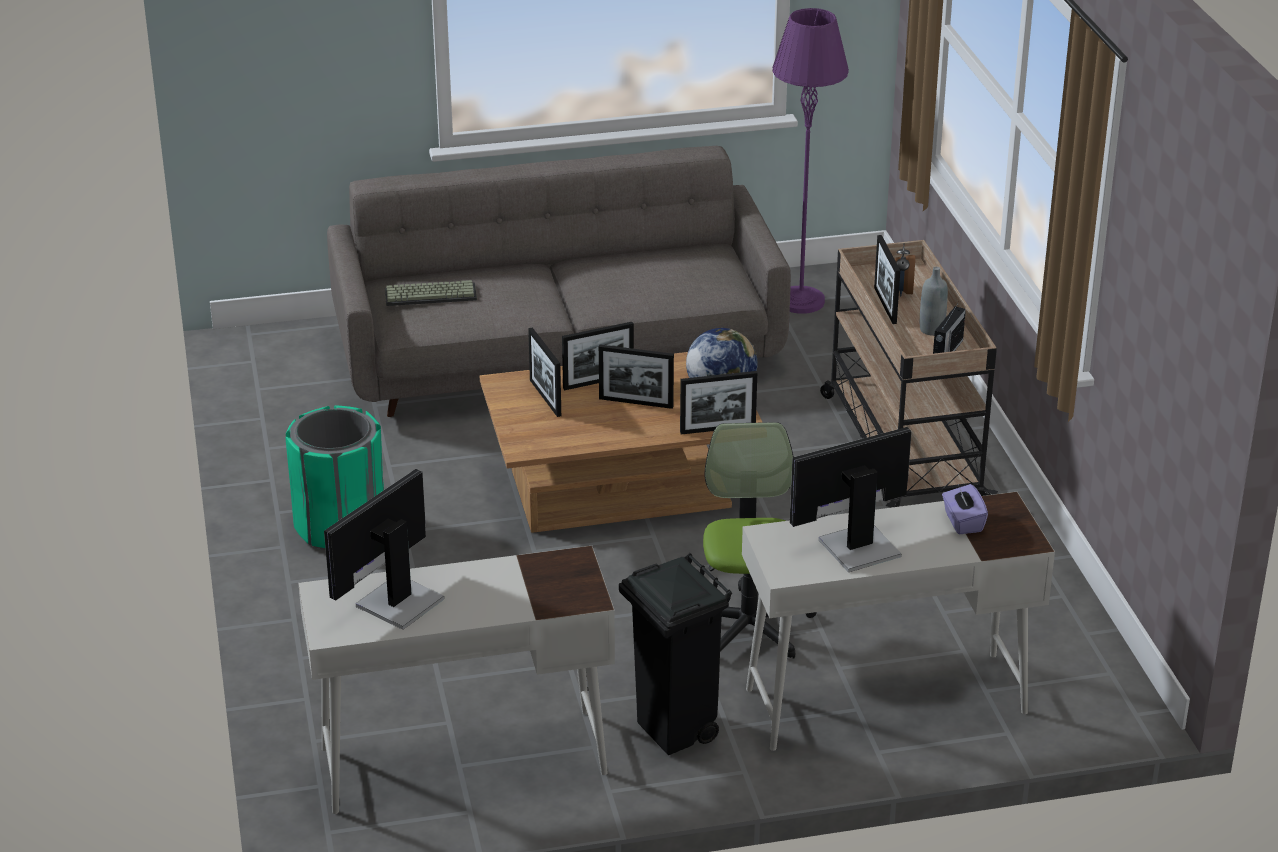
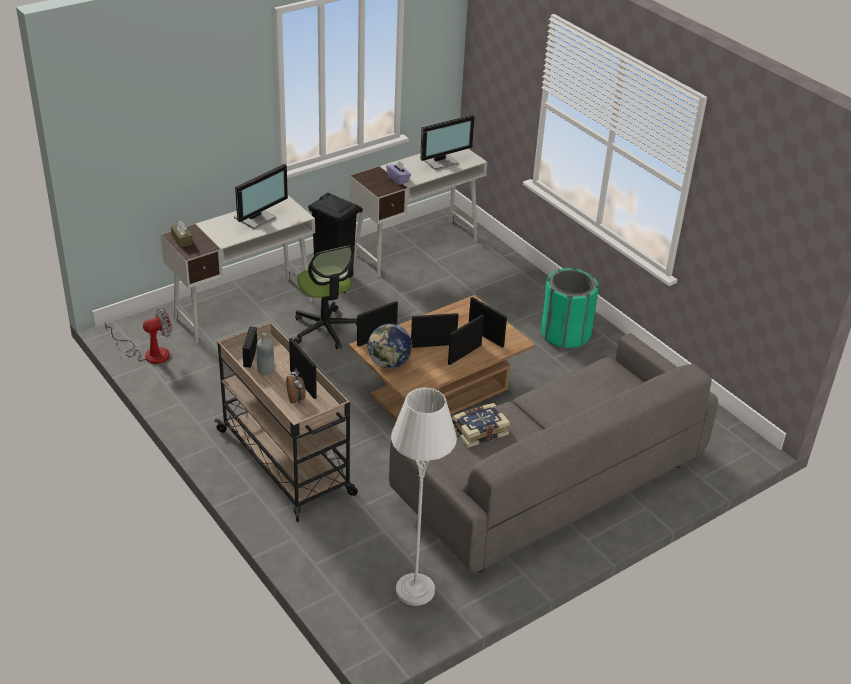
camera: 155 degrees right, 5 degrees up
(396, 602) = (441, 161): monitor -> monitor turned 45 degrees clockwise
(431, 294) = (614, 391): keyboard -> none
(656, 289) = (479, 431): none -> book
(800, 301) = (415, 590): purple floor lamp -> white floor lamp
(962, 522) = (209, 239): purple tissue box -> purple tissue box (398, 179)
(1014, 531) = (182, 240): none -> brown tissue box
(1084, 653) = (149, 353): none -> fan

